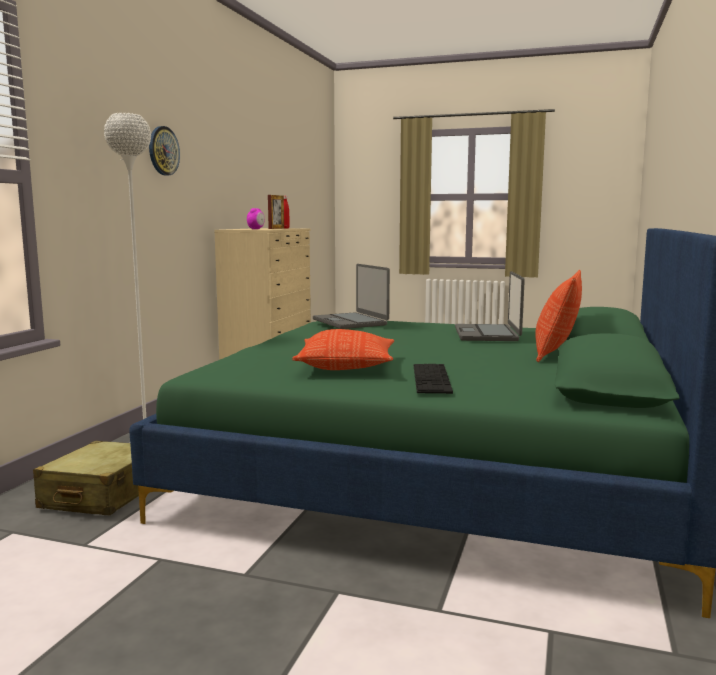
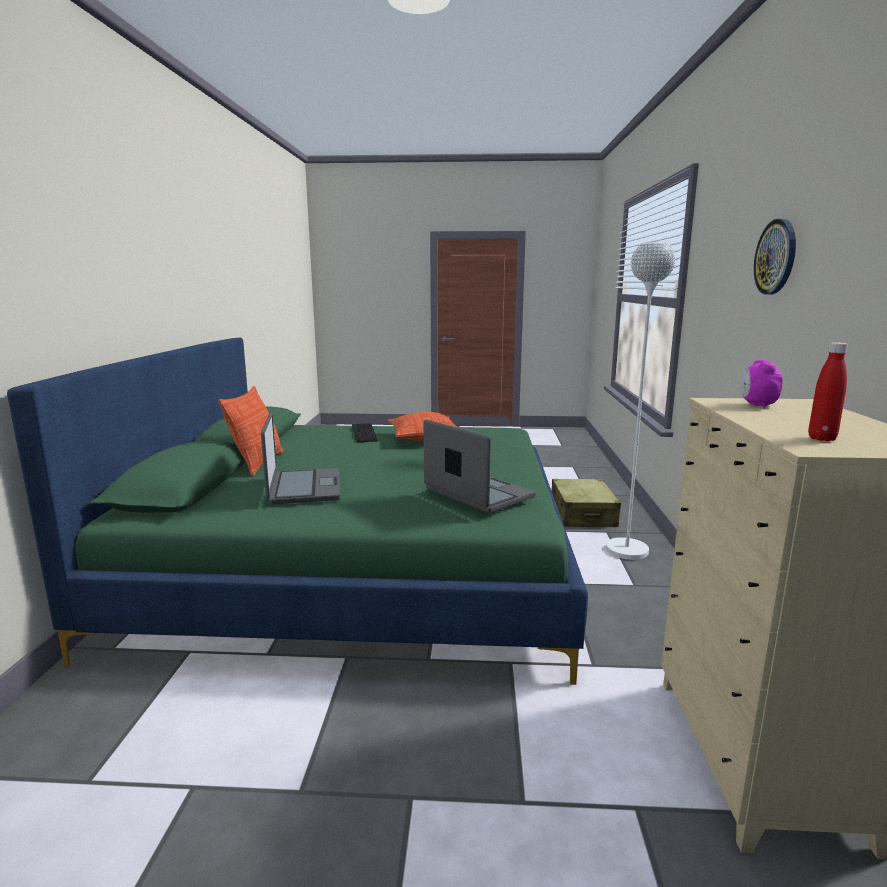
camera: 165 degrees right, 5 degrees up
(276, 228) = (791, 424): picture frame -> none

